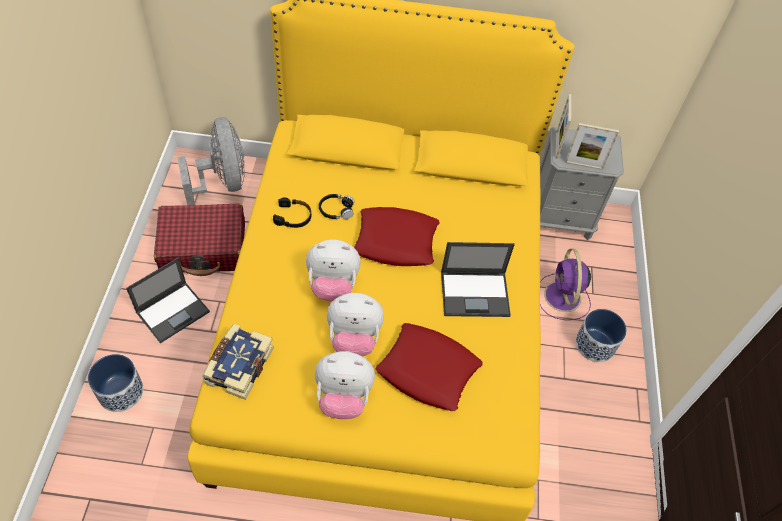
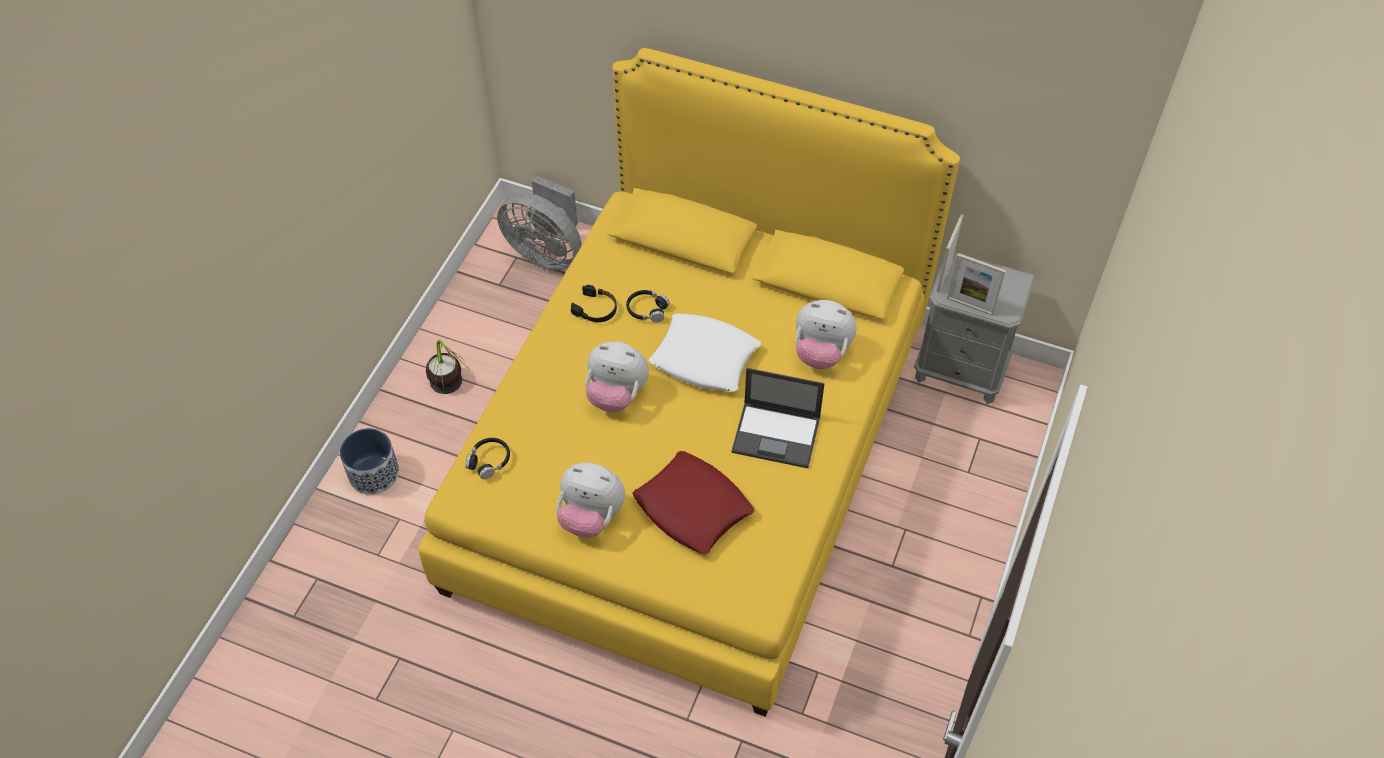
camera: 20 degrees right, 0 degrees up
(173, 311) = (452, 396): laptop -> potted plant
(204, 247) = (504, 327): red suitcase -> none
(222, 183) = (546, 252): grey fan -> grey fan turned 120 degrees clockwise
(238, 366) = (489, 461): book -> black headphones
(354, 338) = (621, 457): plush toy -> plush toy (821, 352)
(396, 241) = (705, 358): red pillow -> white pillow
(562, 298) = (926, 470): purple fan -> none
(595, 344) = (947, 534): planter -> none

